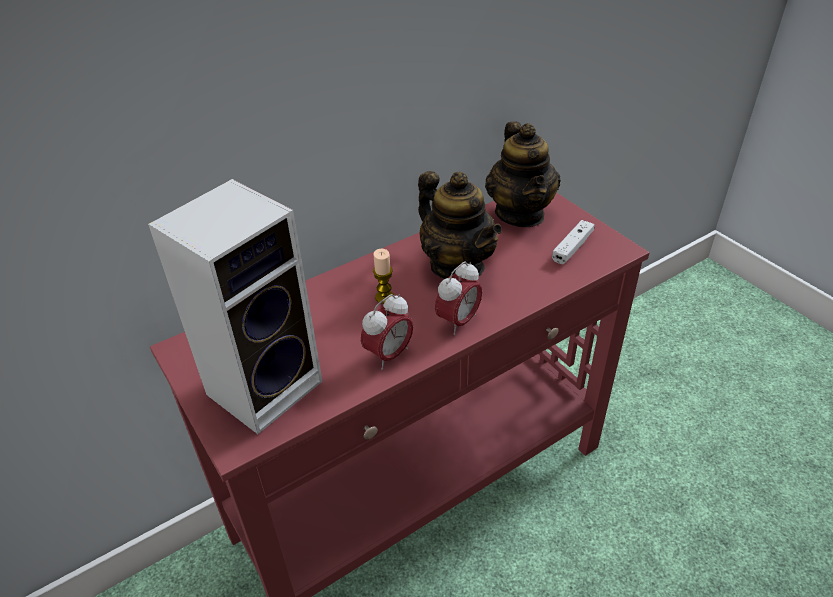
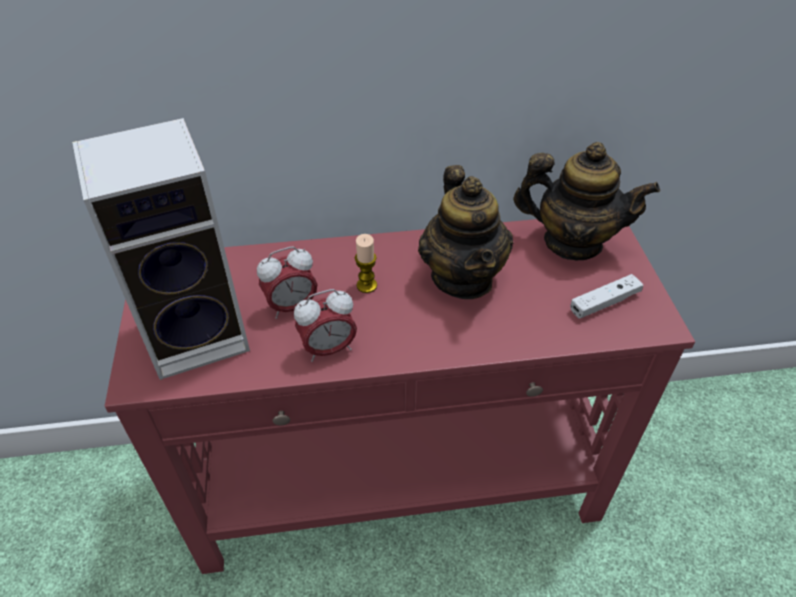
camera: 25 degrees right, 5 degrees up
(458, 321) = (421, 340): alarm clock -> alarm clock (291, 306)
(520, 214) = (572, 242): teapot -> teapot turned 90 degrees counterclockwise

